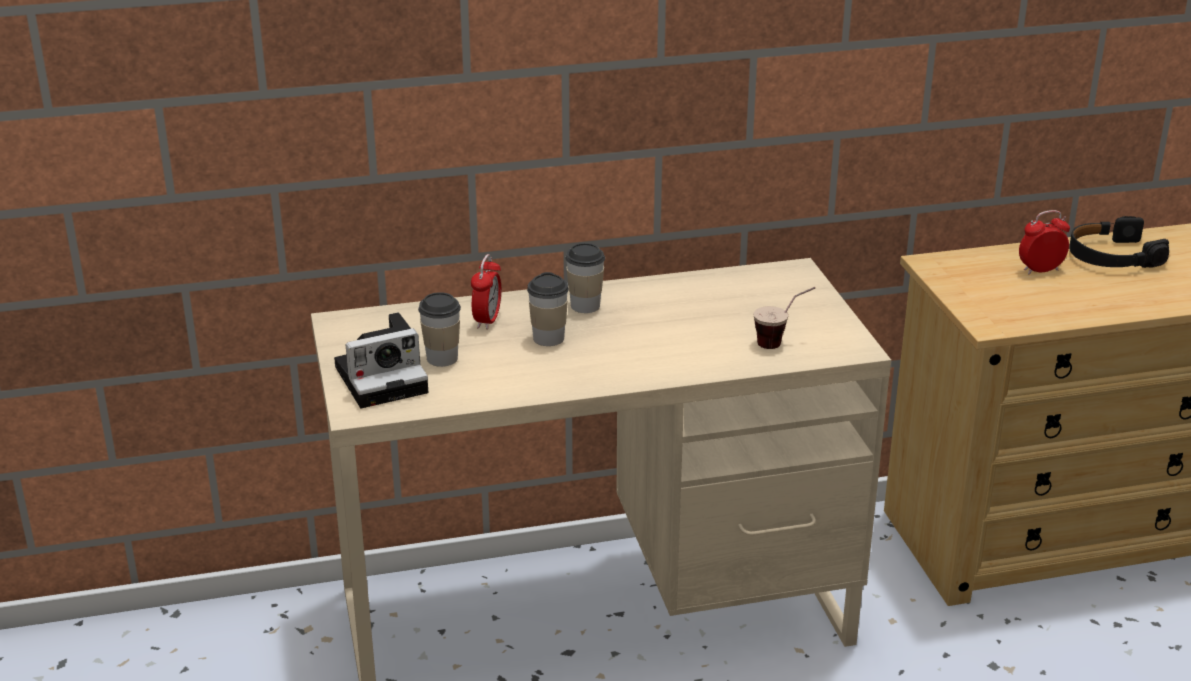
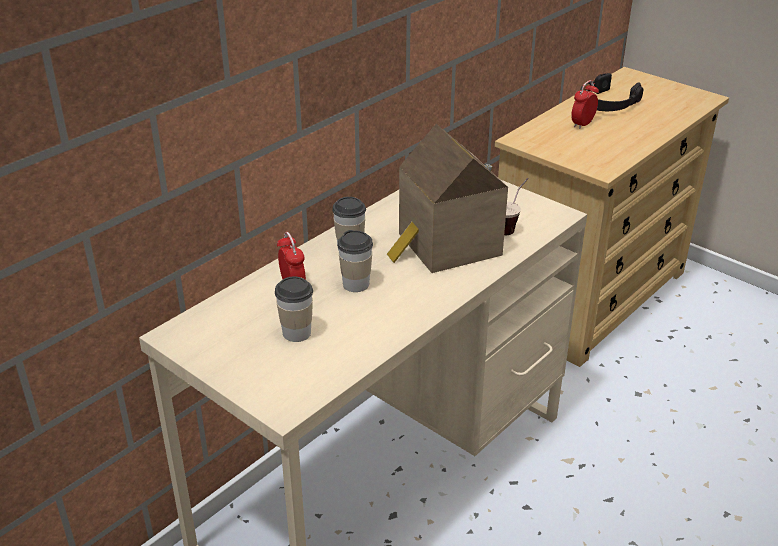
camera: 35 degrees left, 5 degrees up
(384, 378) = (271, 369): camera -> none
(684, 336) = (445, 246): none -> toy house

